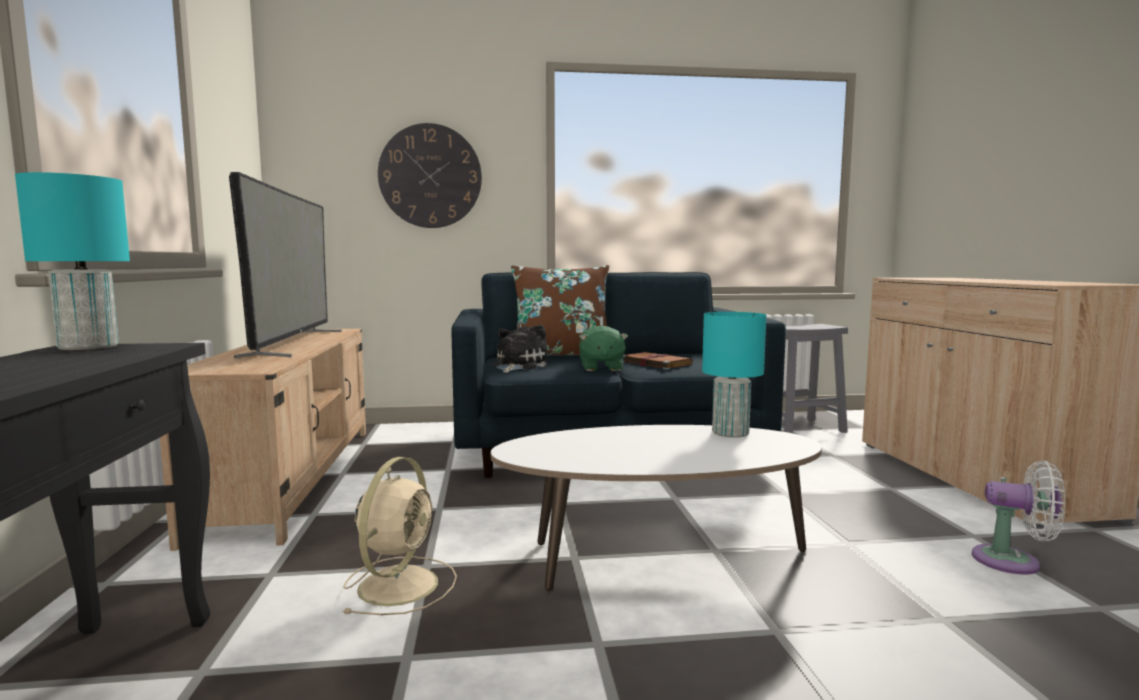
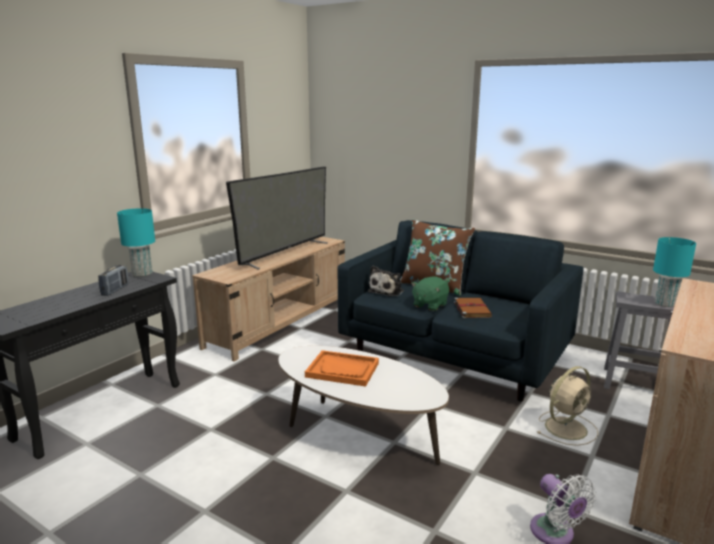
camera: 40 degrees right, 10 degrees up
(70, 364) = (115, 290): none -> radio
(400, 584) = (247, 398): beige fan -> beige fan (567, 427)
(430, 176) = (395, 144): wall clock -> none
(518, 366) = (387, 291): plush toy -> plush toy turned 150 degrees clockwise
(629, 447) = (343, 370): none -> orange tray
(730, 433) = (413, 379): turquoise table lamp -> turquoise table lamp (665, 304)

